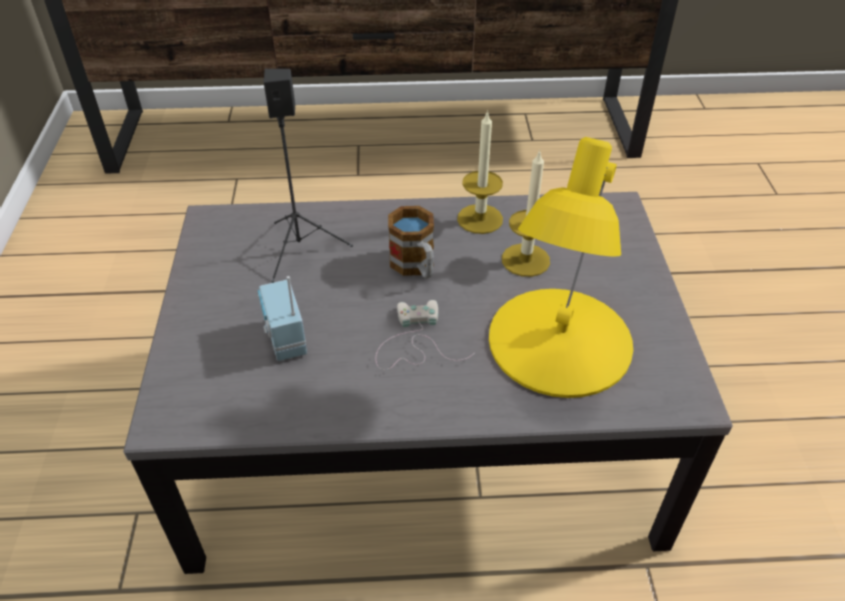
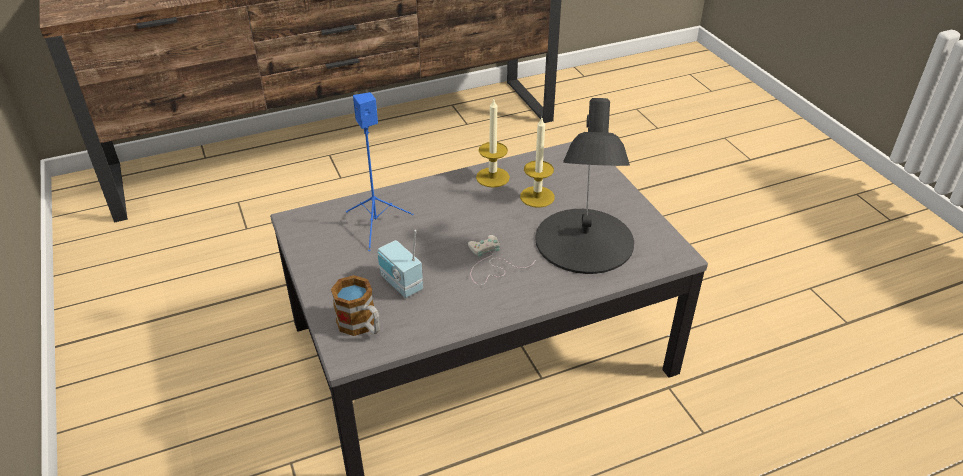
camera: 20 degrees left, 5 degrees down
(299, 250) = (376, 225): black speaker -> blue speaker
(415, 267) = (465, 218): mug -> mug (361, 326)
(558, 342) = (583, 242): yellow table lamp -> black table lamp

